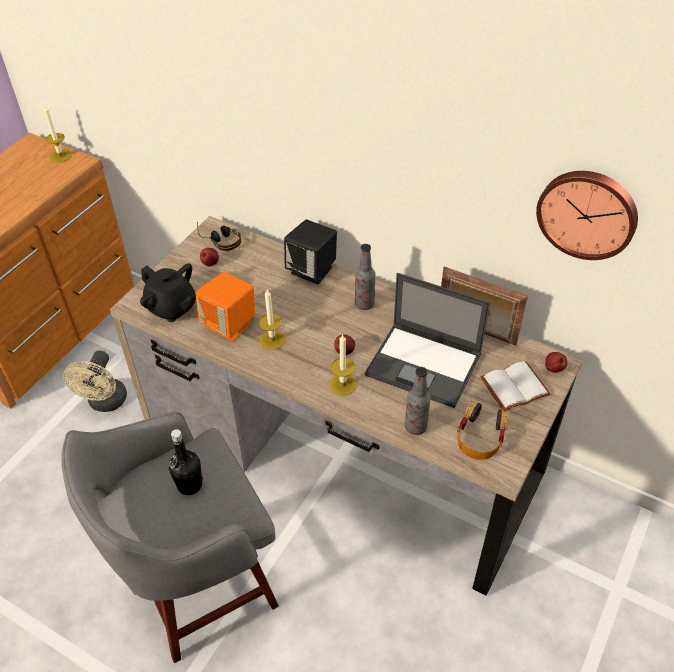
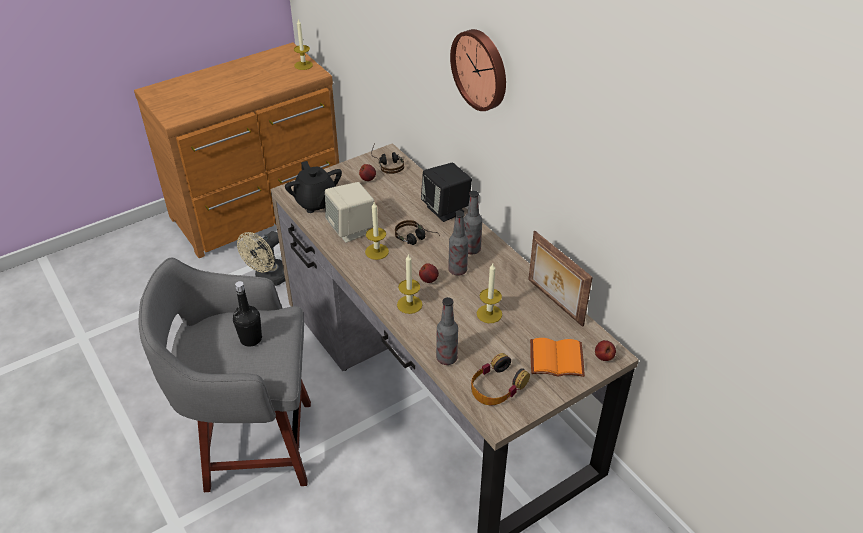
camera: 25 degrees right, 5 degrees down
(230, 325) = (351, 230): orange speaker -> beige speaker
(304, 312) = (417, 239): none -> headphones
(365, 330) = (457, 270): none -> bottle
(425, 365) = (489, 314): laptop -> candle
(514, 385) = (557, 358): white book -> orange book
(587, 213) = (648, 208): wall clock -> wall clock (481, 69)

